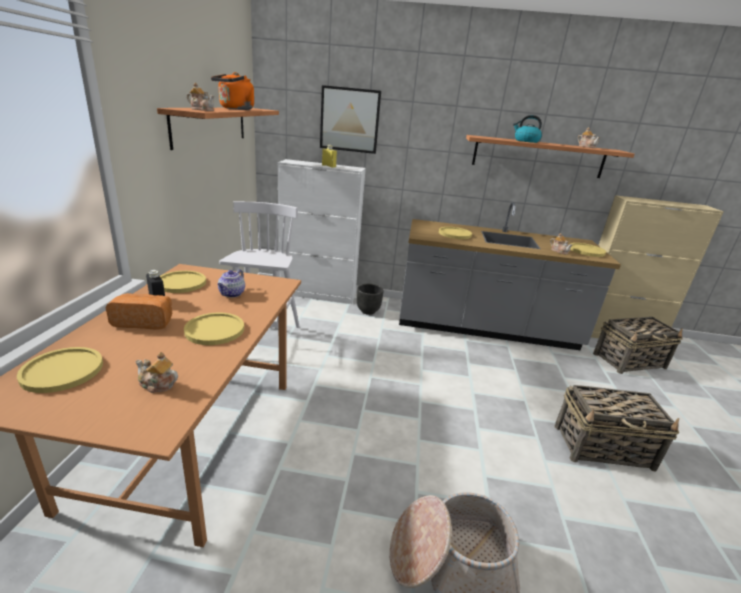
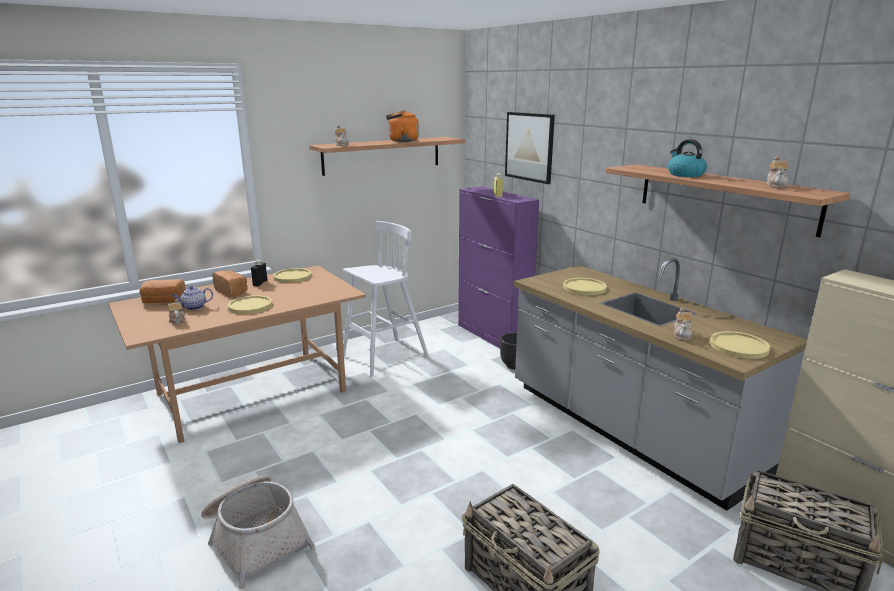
camera: 50 degrees right, 5 degrees down
(62, 370) = (163, 301): yellow plate -> bread
(232, 294) = (303, 290): teapot -> teapot (194, 307)
(318, 294) = (493, 336): white cabinet -> purple cabinet

